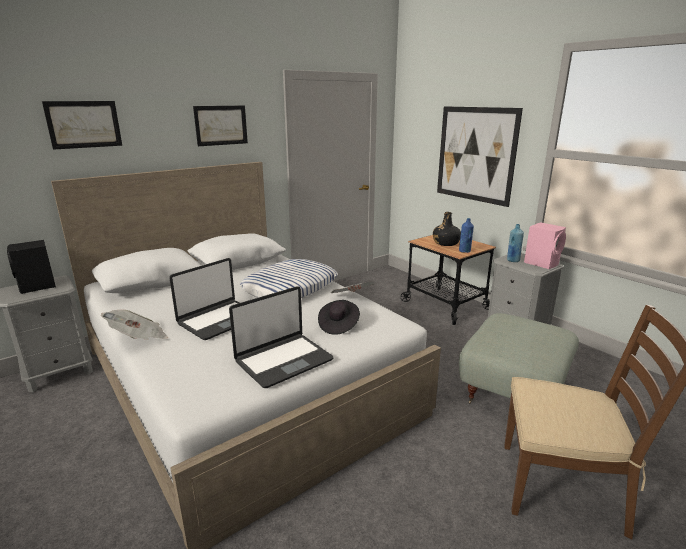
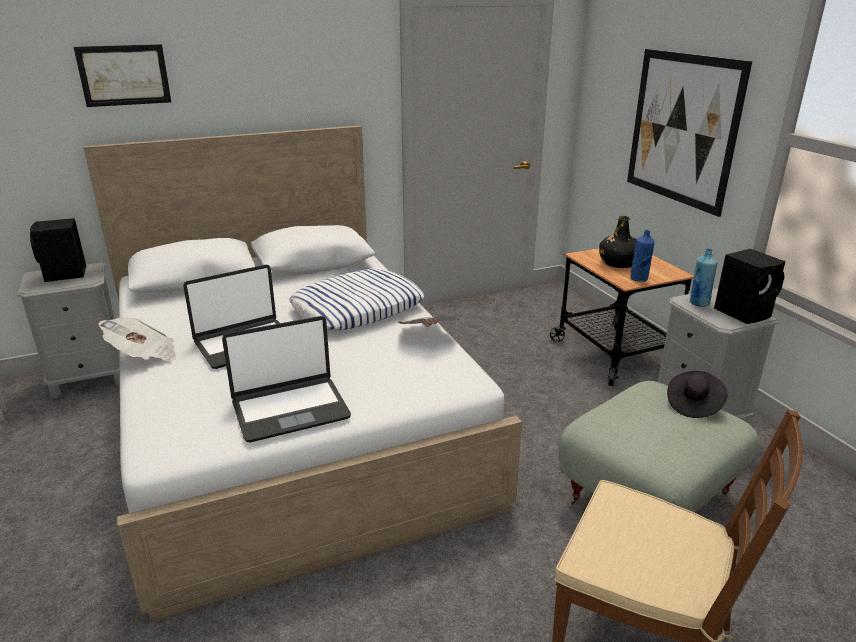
camera: 15 degrees right, 5 degrees up
(221, 125) = (305, 74): picture -> none
(338, 325) = (386, 371): black hat -> black hat (693, 405)
(542, 263) = (744, 313): pink speaker -> black speaker

